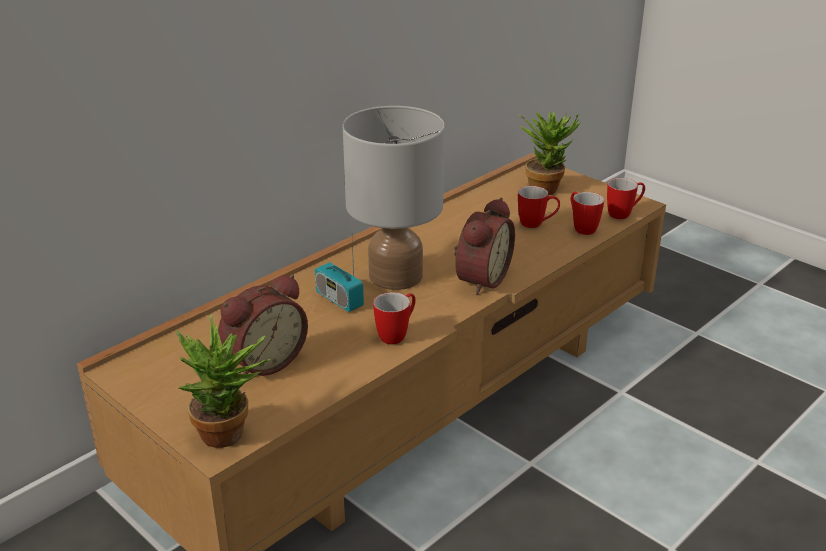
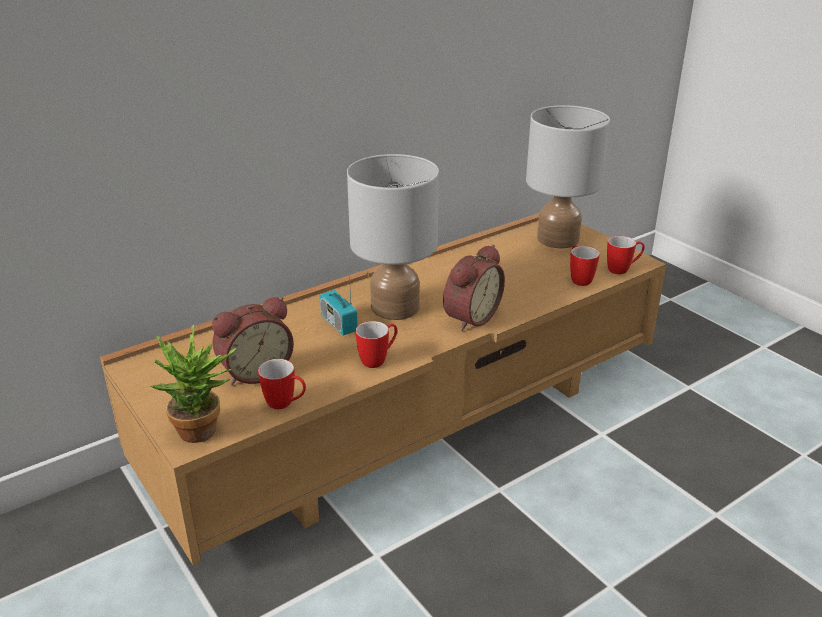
camera: 10 degrees right, 0 degrees up
(537, 224) = (538, 272): mug -> mug (285, 404)
(546, 187) = (558, 240): potted plant -> grey table lamp

